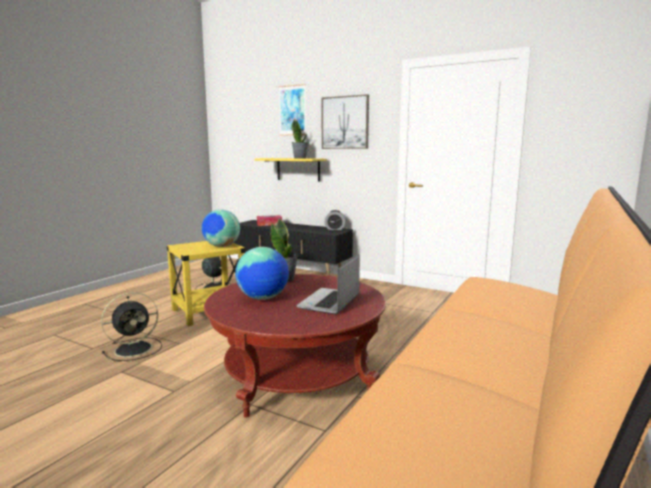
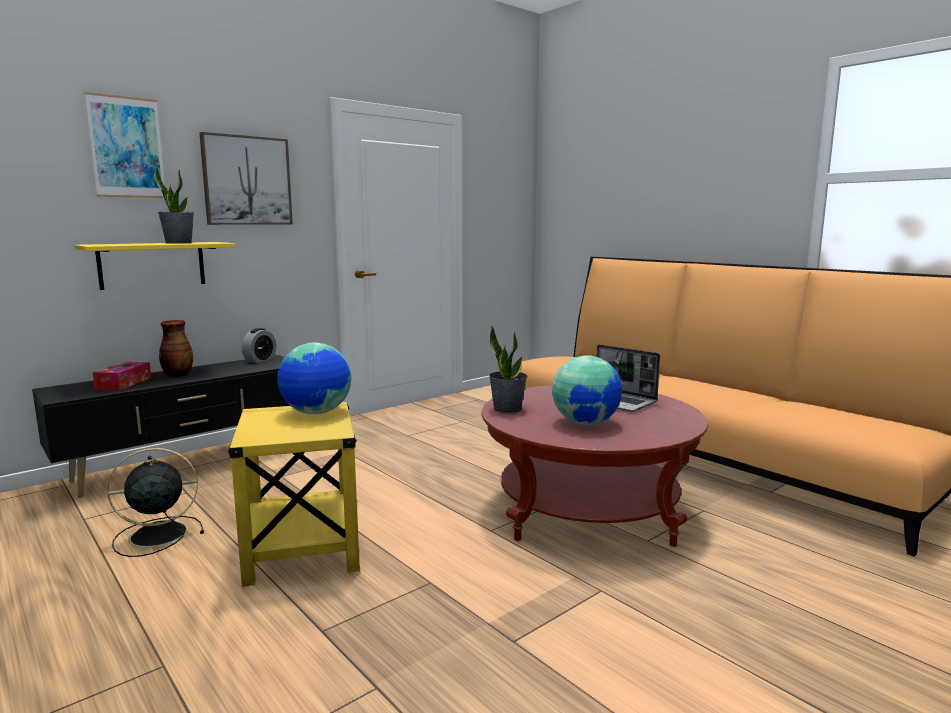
camera: 70 degrees left, 0 degrees up
(135, 349) = (422, 629): black fan -> none
(290, 226) = (177, 374): none -> vase

